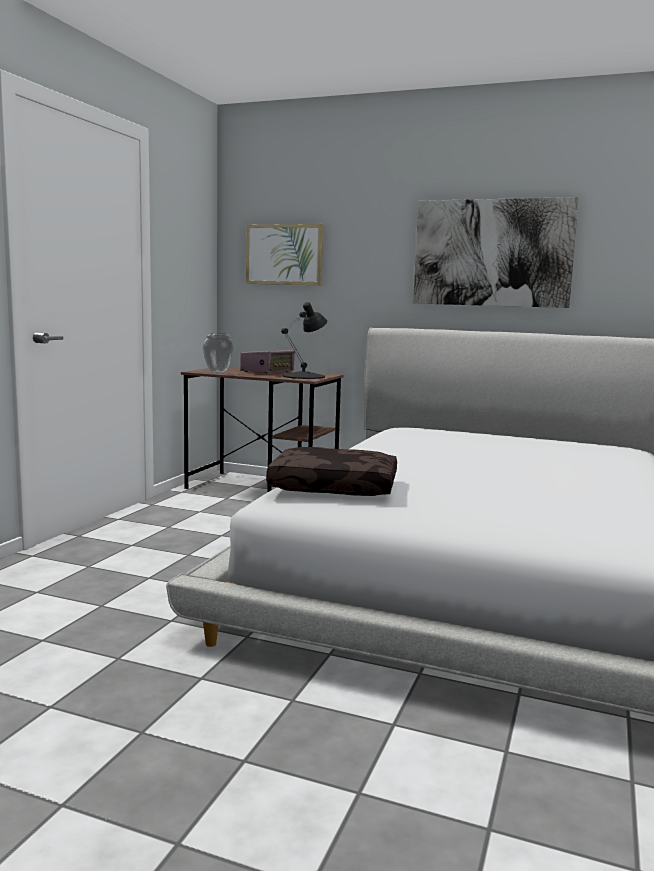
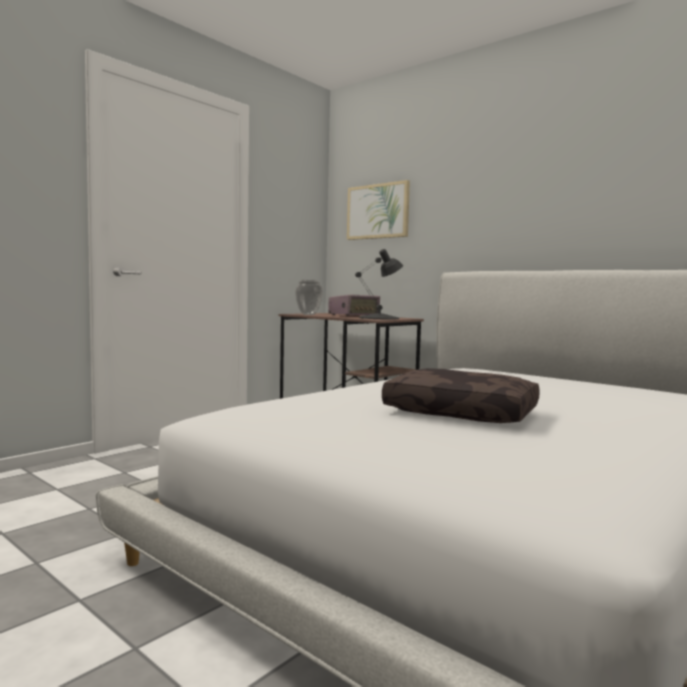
camera: 20 degrees right, 5 degrees down
(335, 487) = (287, 408): brown pillow -> brown pillow (462, 412)
(492, 253) = (567, 190): picture -> none

